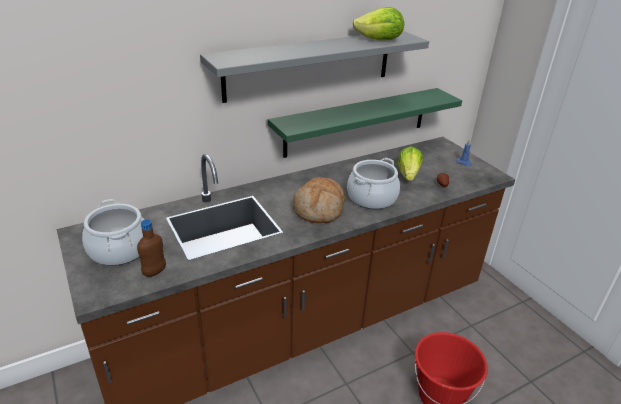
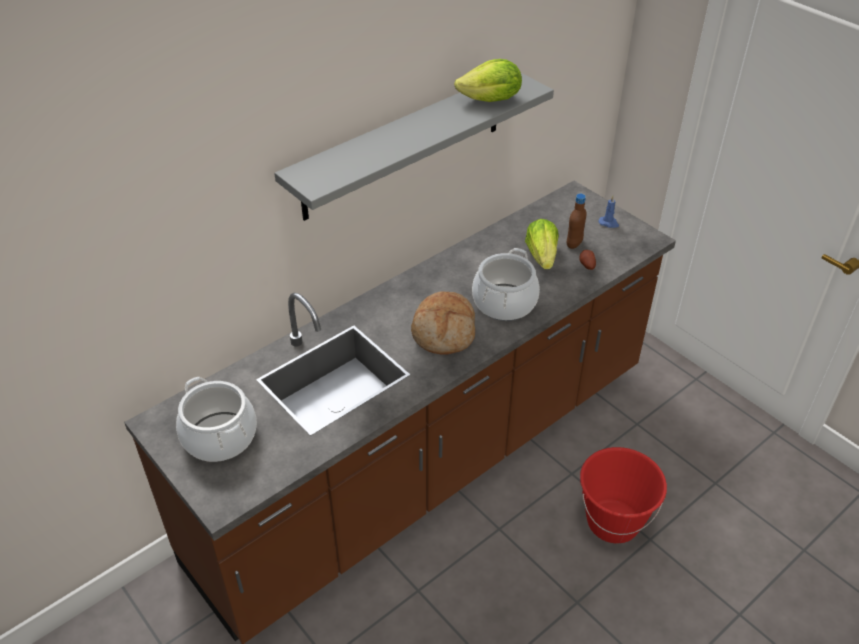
camera: 10 degrees left, 10 degrees up
(154, 272) = (277, 459): brown bottle -> brown bottle (574, 244)
(357, 122) = (465, 193): green shelf -> none

